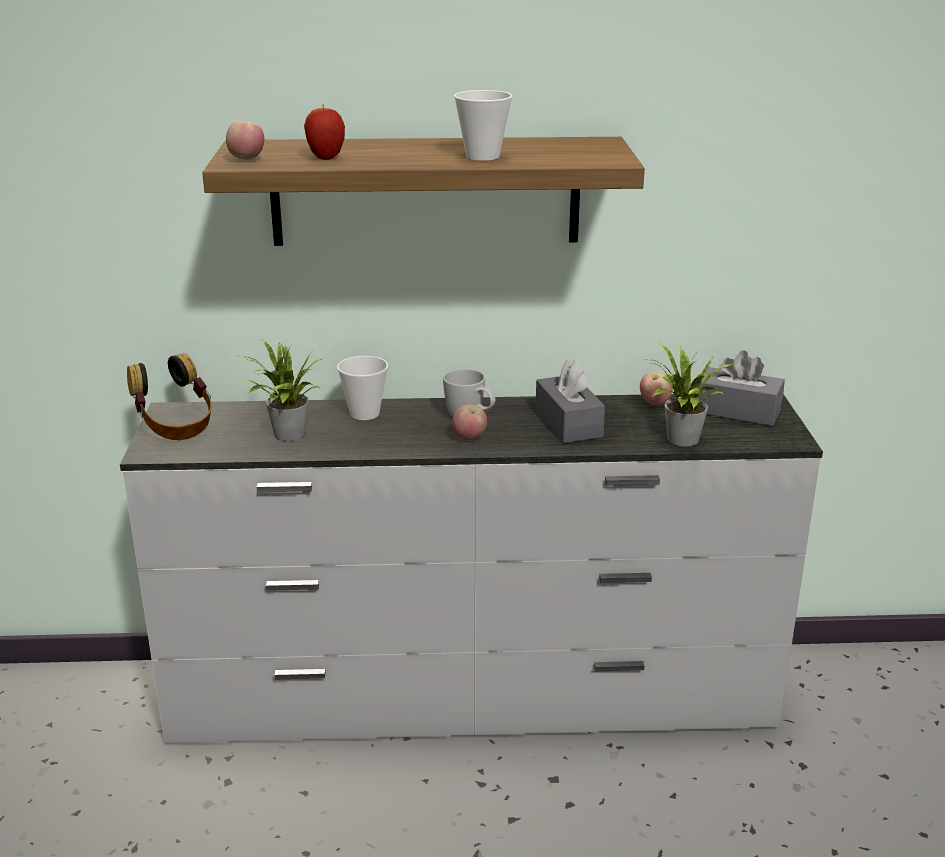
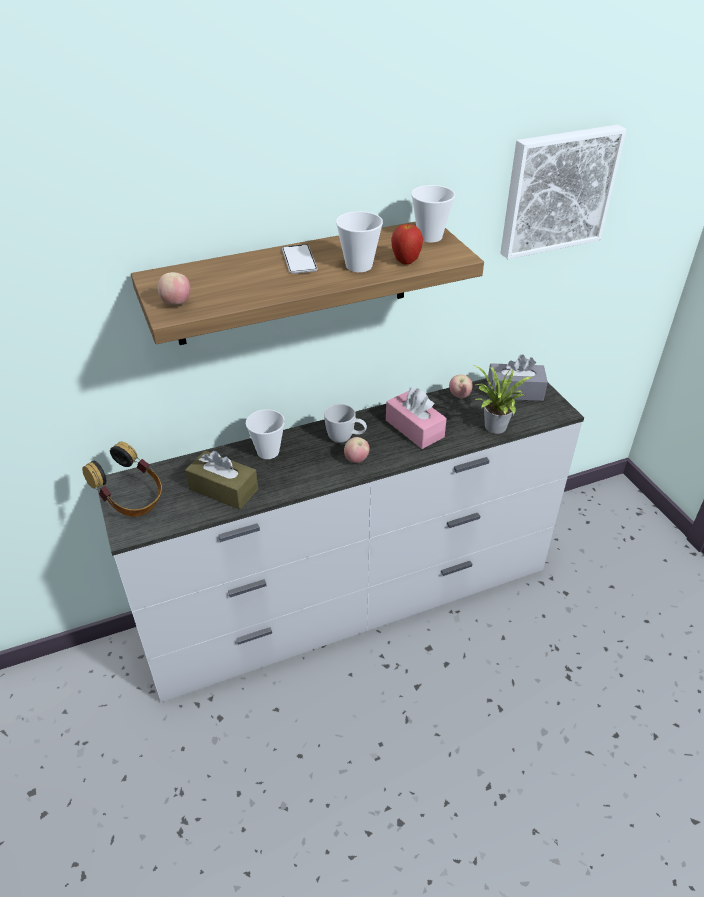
camera: 20 degrees left, 15 degrees up
(286, 436) = (223, 489): potted plant -> brown tissue box
(326, 158) = (239, 289): apple -> apple (406, 261)
(418, 147) = (299, 260): none -> phone
(568, 423) = (414, 428): grey tissue box -> pink tissue box
(597, 146) = (430, 236): none -> cup
(809, 127) = (557, 190): none -> picture

